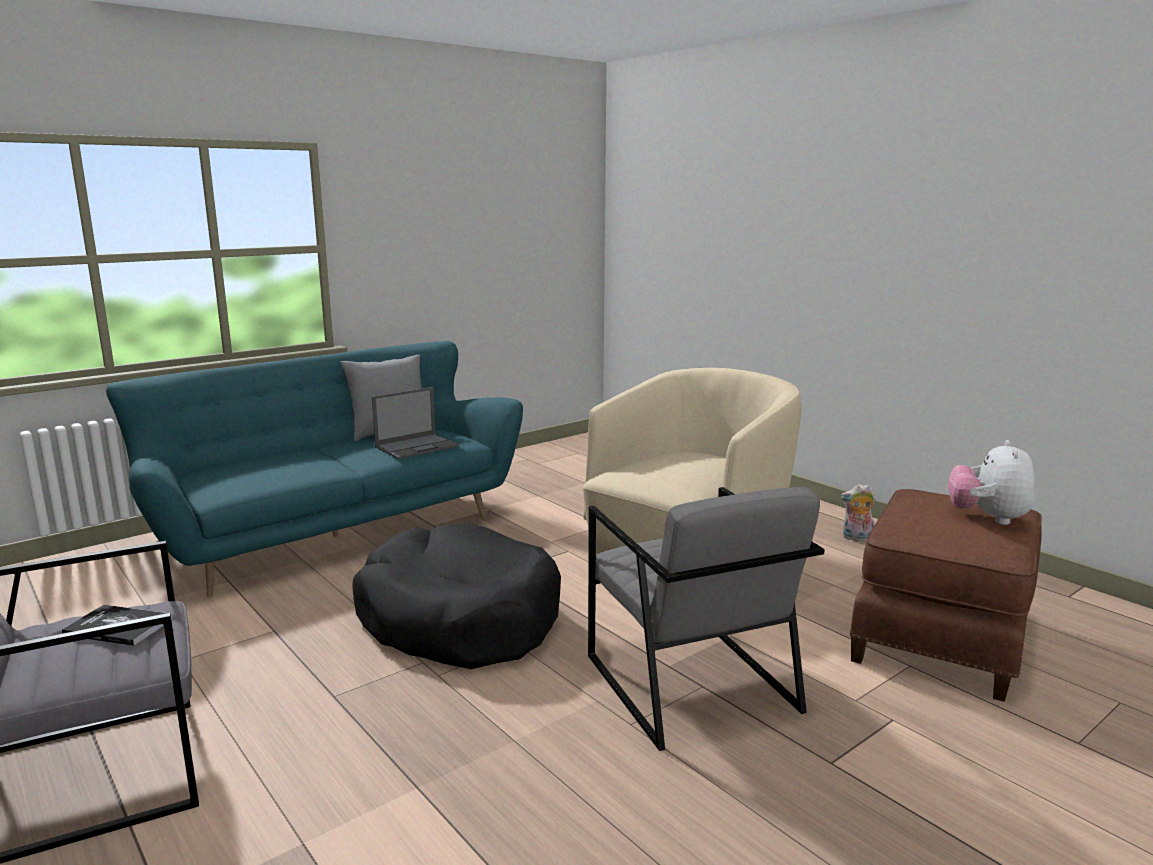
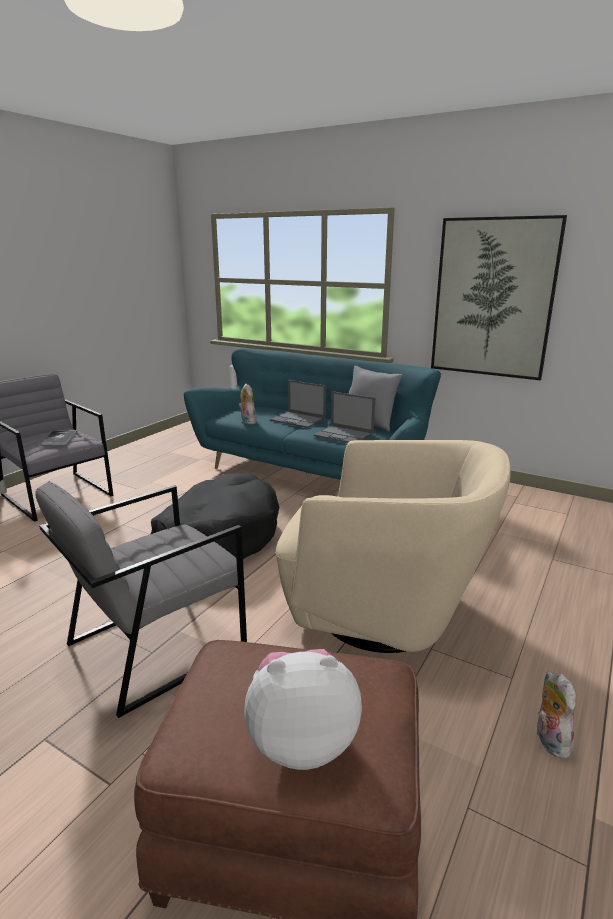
camera: 70 degrees right, 5 degrees up
(269, 484) = (247, 421): none -> plush toy
(318, 457) = (298, 420): none -> laptop
(449, 252) = (493, 298): none -> picture

